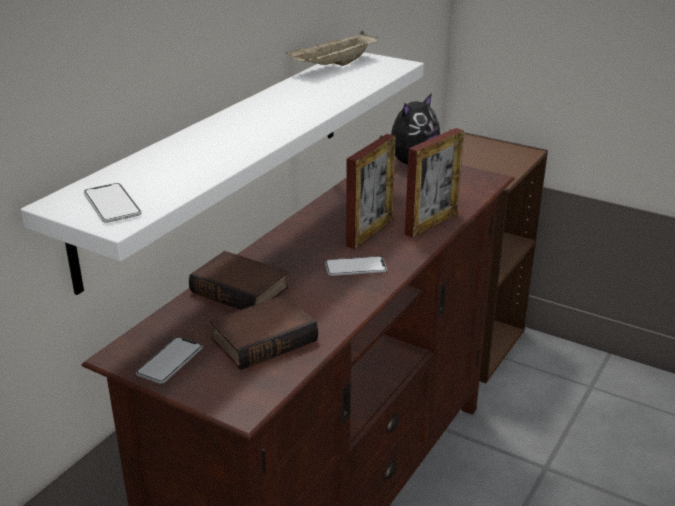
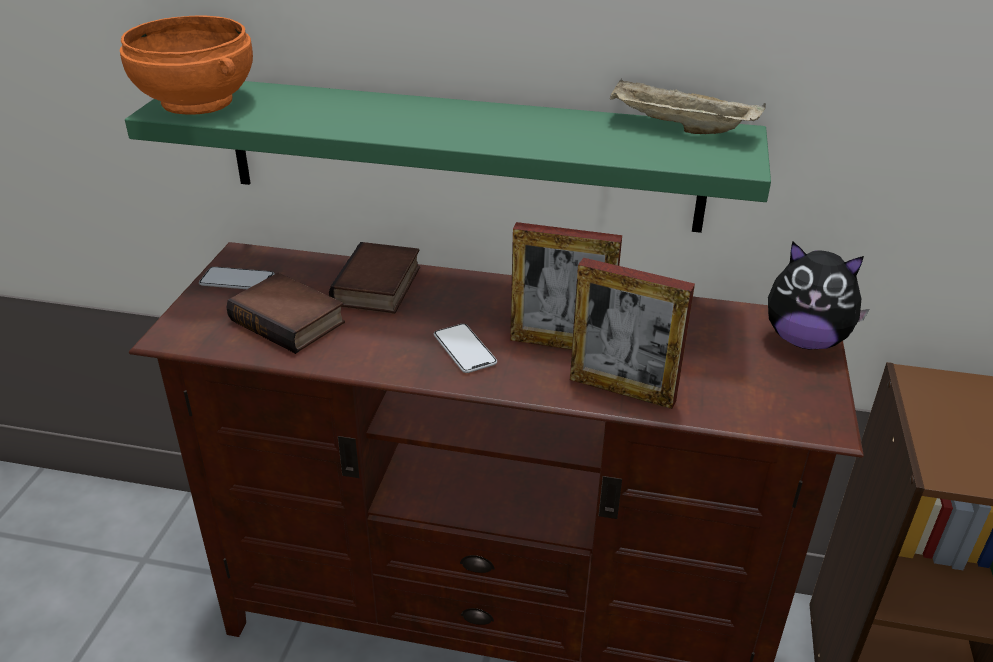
camera: 70 degrees right, 5 degrees up
(112, 204) = (198, 102): phone -> orange bowl
(221, 157) = (461, 154): white shelf -> green shelf

